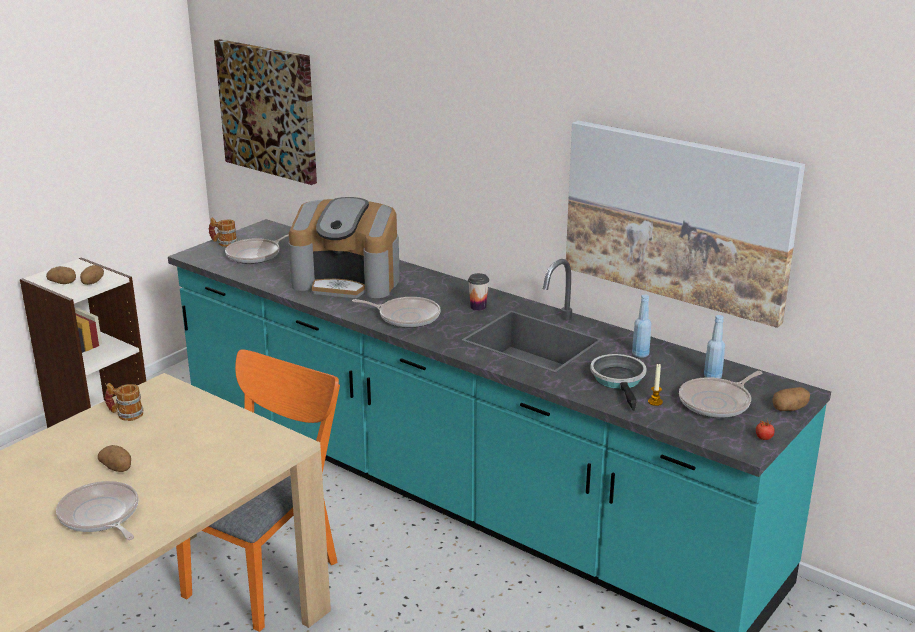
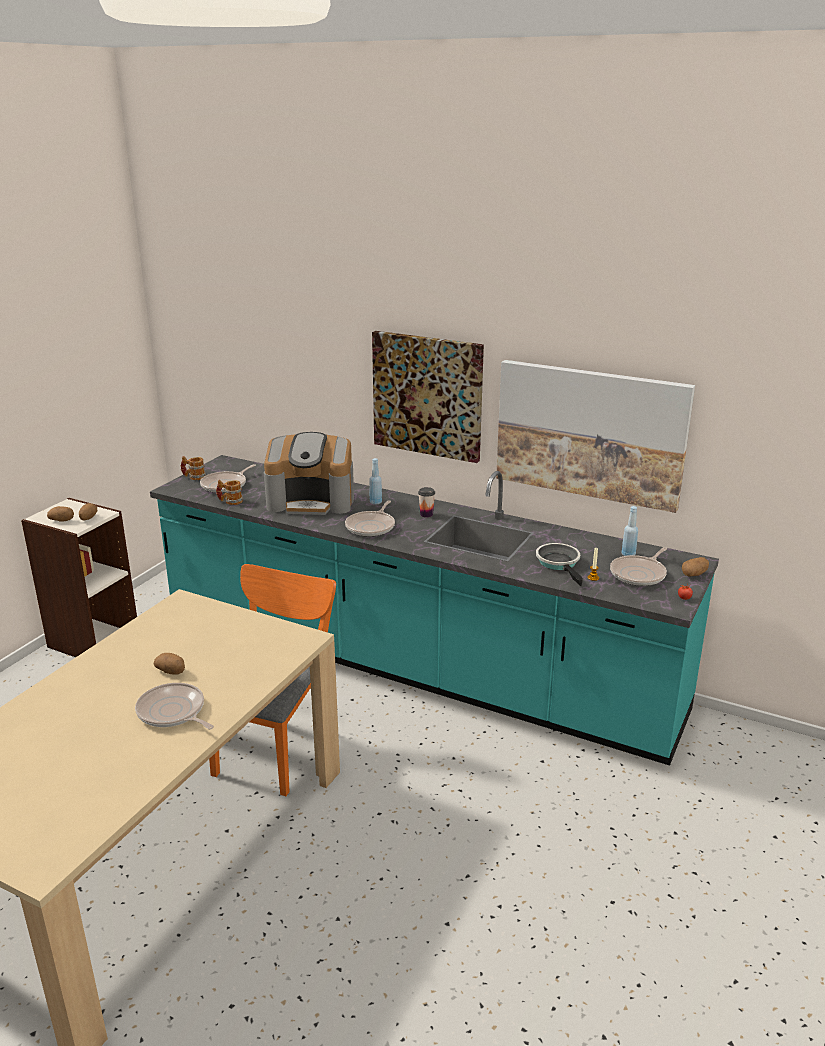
camera: 10 degrees left, 0 degrees up
(125, 414) = (160, 626): mug -> mug (230, 501)
(268, 110) = (222, 363): picture -> picture (428, 395)
(406, 317) = (371, 526): frying pan -> frying pan turned 105 degrees clockwise
(640, 354) = (567, 542): blue bottle -> blue bottle (375, 502)

